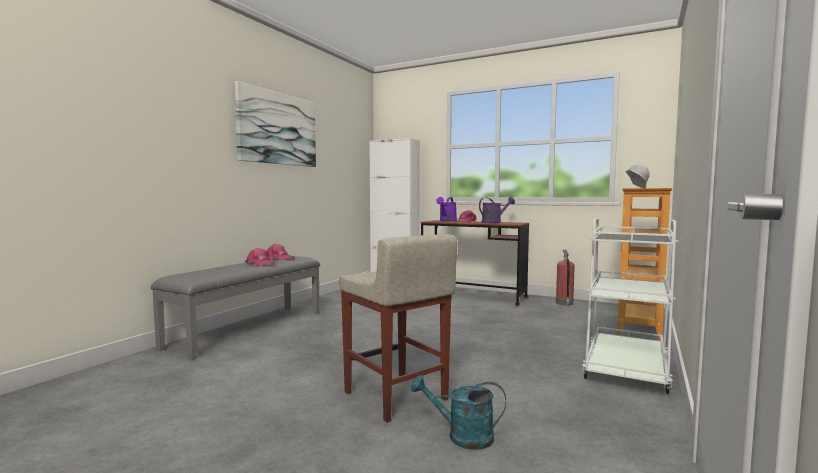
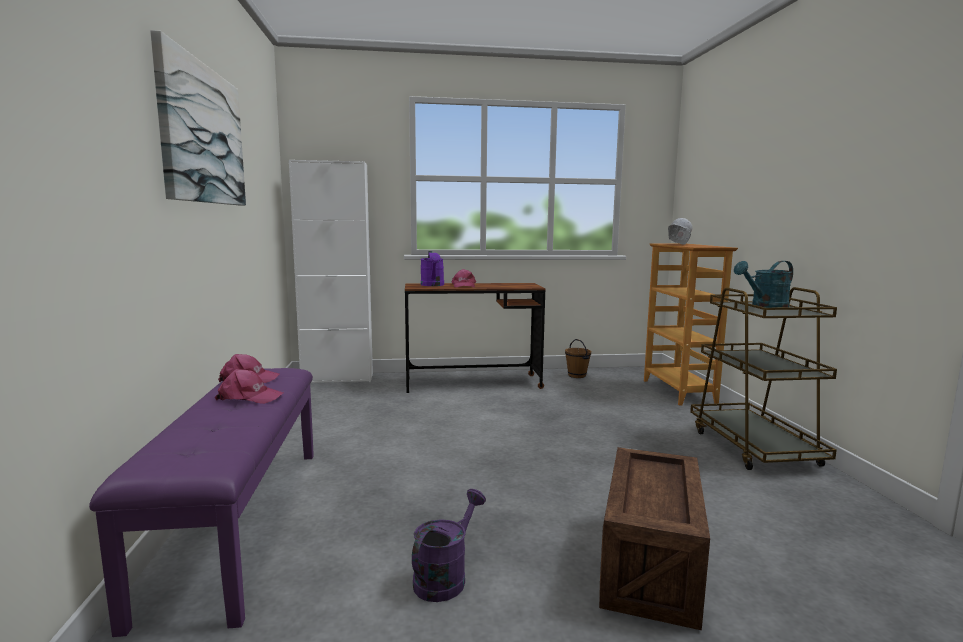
camera: 35 degrees left, 5 degrees up
(248, 328) = (239, 521): grey bench -> purple bench
(396, 396) = (650, 565): beige stool -> crate
(462, 436) = (797, 592): turquoise watering can -> turquoise watering can (765, 306)
(494, 222) = (500, 285): purple watering can -> purple watering can (445, 577)
(564, 303) = (576, 375): fire extinguisher -> brown bucket
(626, 369) = (754, 447): white cart -> brown cart

